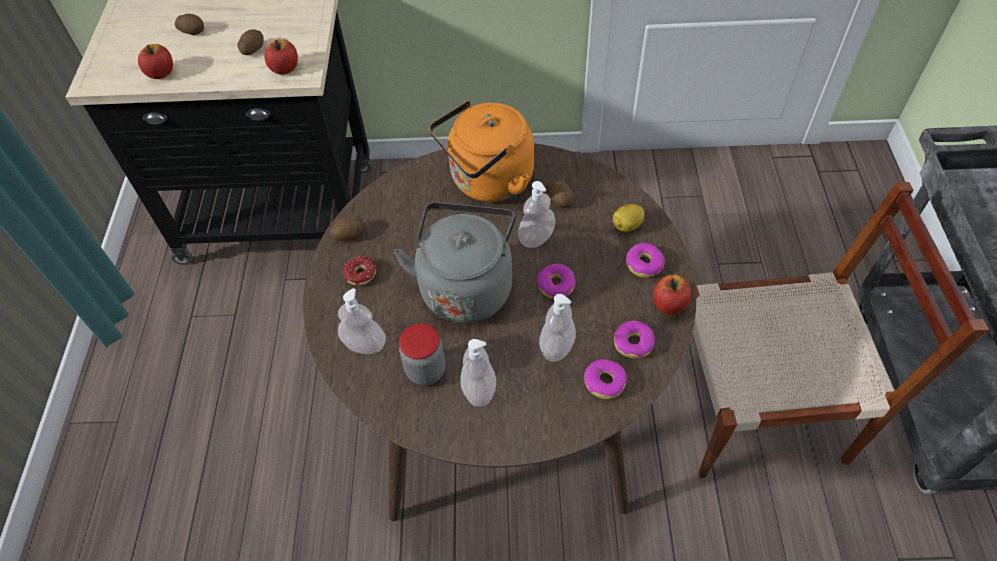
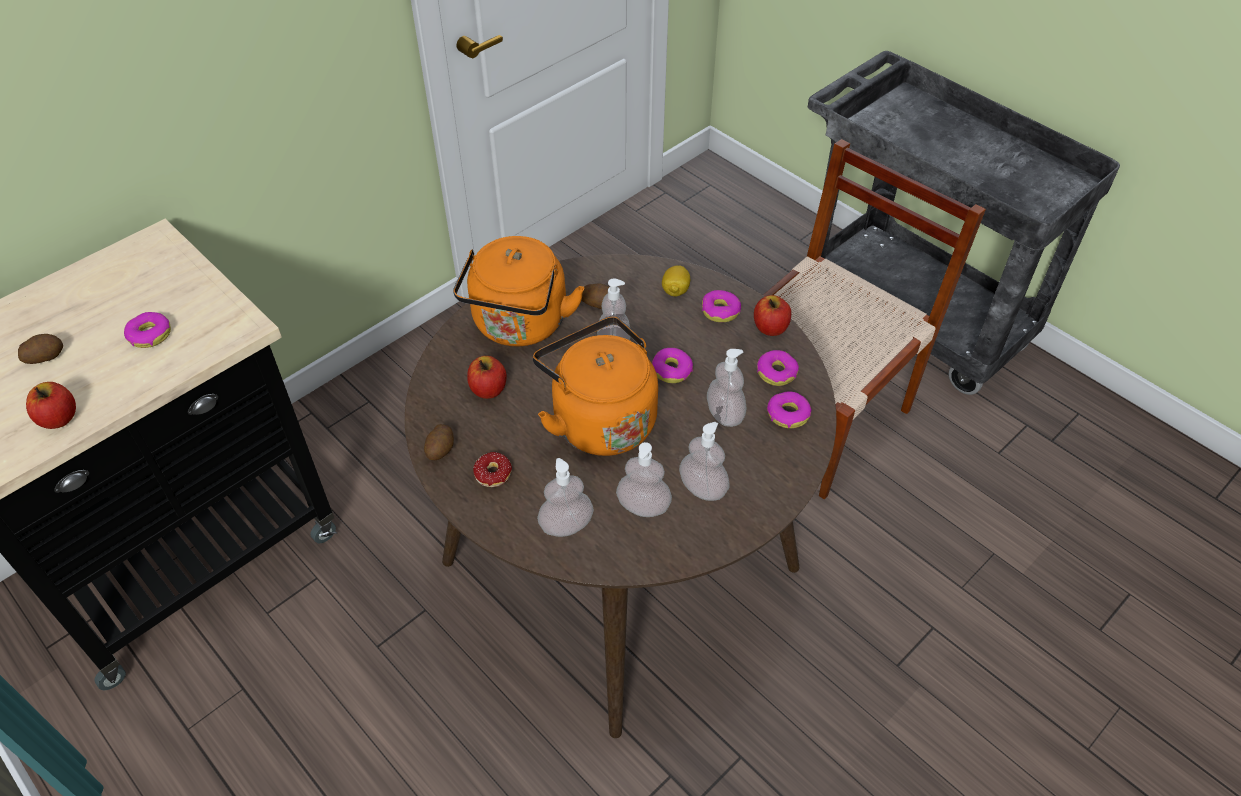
camera: 45 degrees left, 5 degrees down
(252, 49) = (150, 335): potato -> donut
(285, 68) = (215, 332): apple -> apple (488, 389)
(425, 370) = (643, 506): jar -> soap dispenser
(466, 286) = (599, 419): grey kettle -> orange kettle

